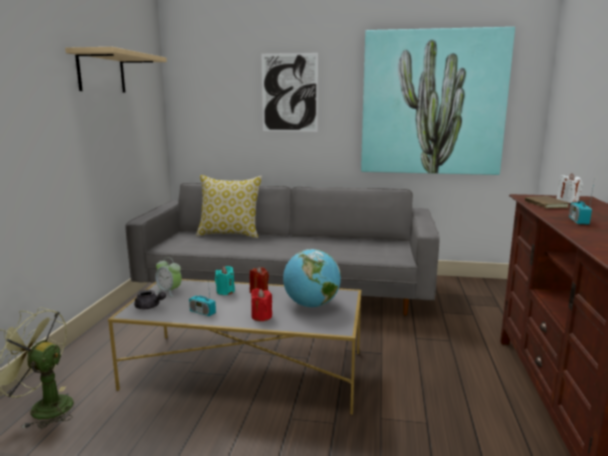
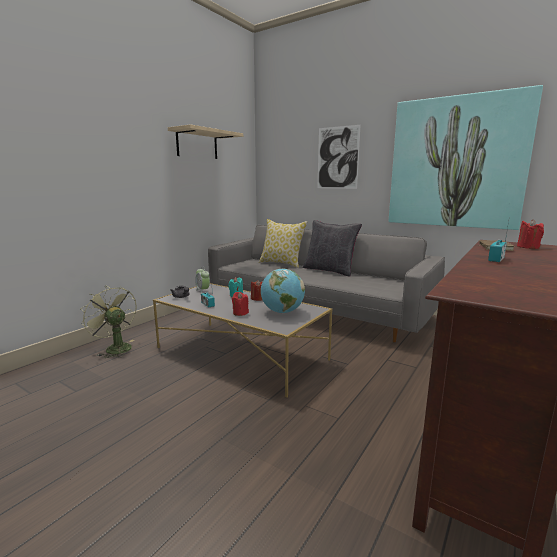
camera: 25 degrees right, 0 degrees up
(300, 237) = (329, 270): none -> black pillow
(567, 201) = (528, 247): white candle -> red candle

